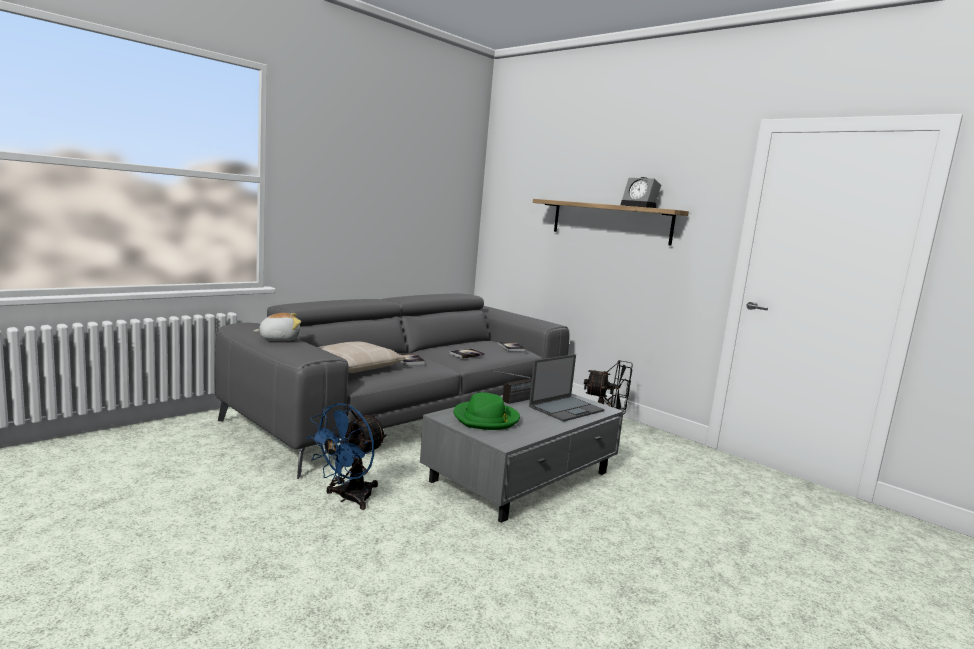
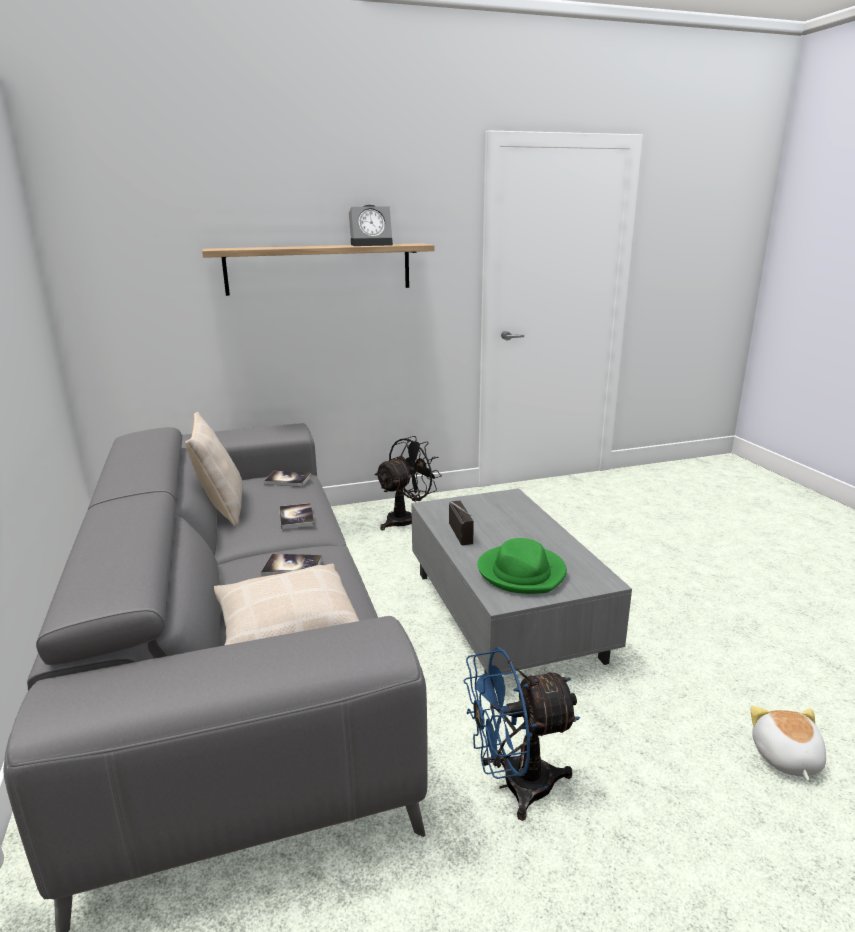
camera: 60 degrees left, 10 degrees up
(279, 339) = (235, 667): plush toy -> plush toy (785, 758)
(348, 498) = (514, 785): blue fan -> blue fan turned 105 degrees clockwise
(459, 342) = (222, 508): none -> beige pillow
(566, 408) = (503, 514): laptop -> none

